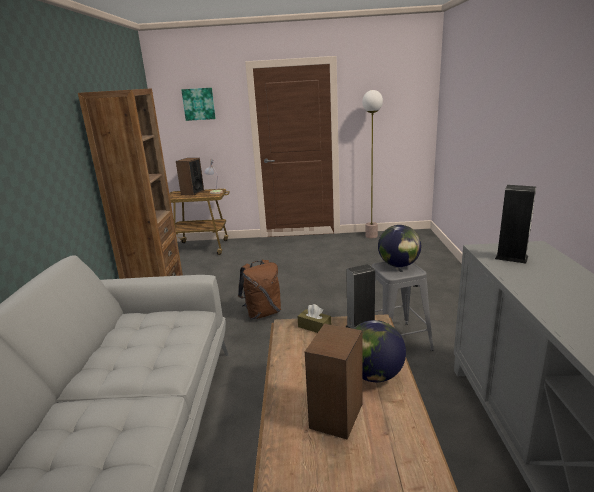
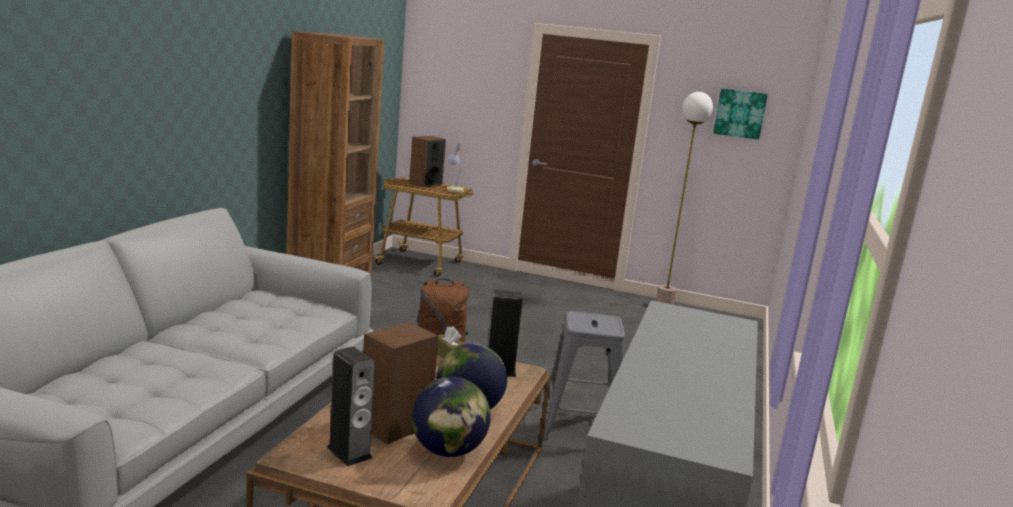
camera: 15 degrees right, 5 degrees down
(199, 104) = (463, 68): picture -> picture (740, 113)
(399, 265) = (599, 320): globe -> globe (448, 451)
(511, 257) = (685, 323): speaker -> speaker (349, 452)

